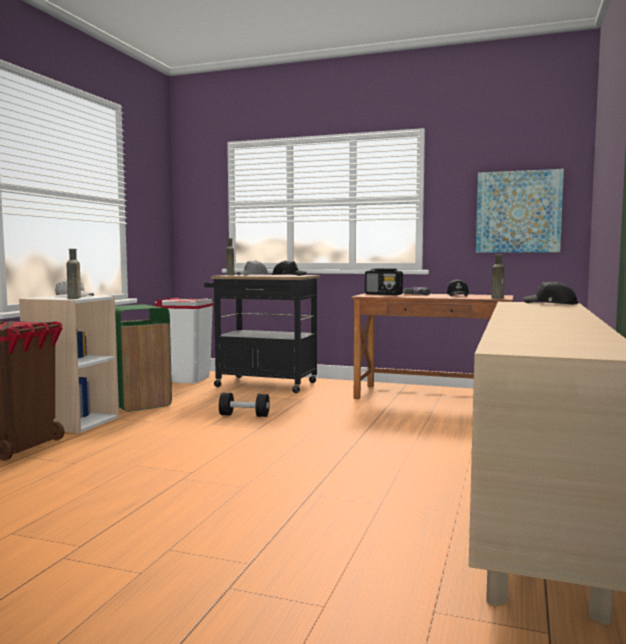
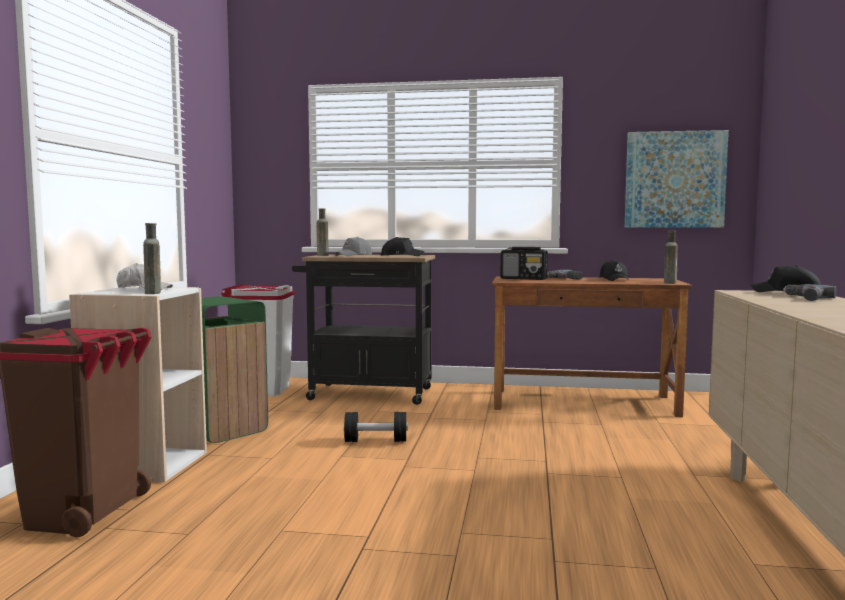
camera: 10 degrees left, 0 degrees up
(548, 307) = (804, 298): none -> power drill

